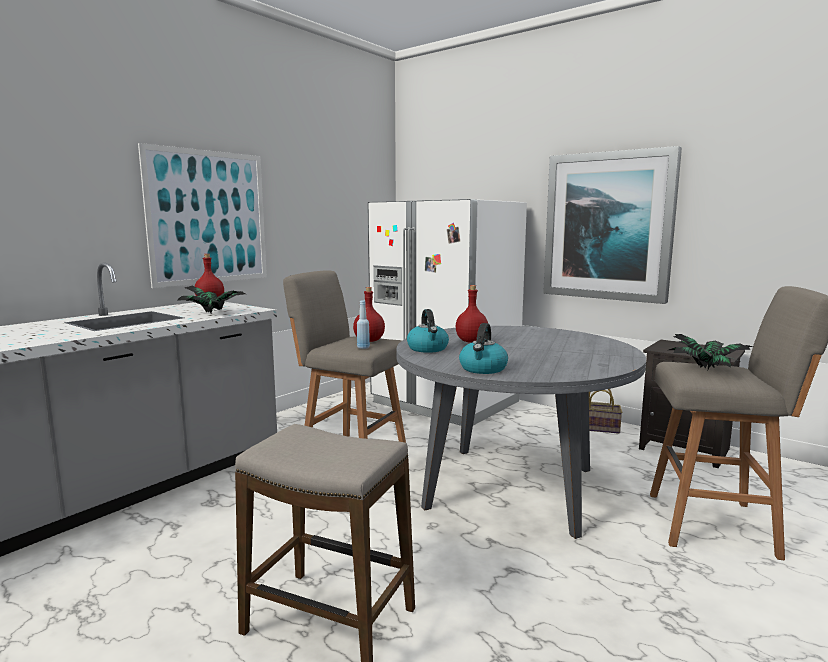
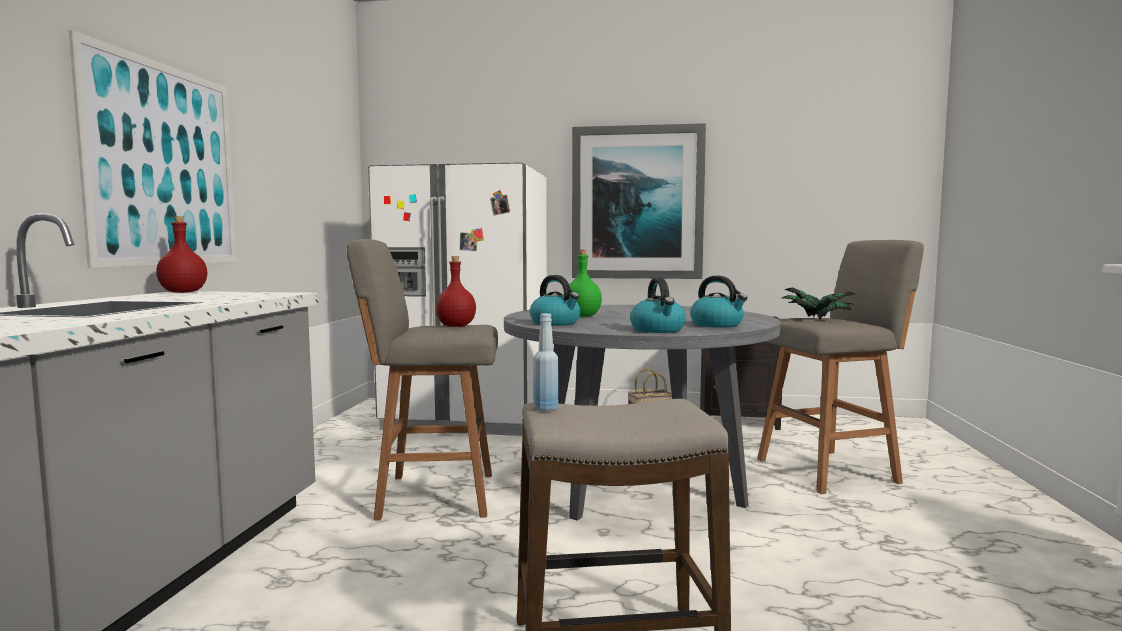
camera: 30 degrees left, 5 degrees down
(214, 313) = (236, 297): potted plant -> none
(363, 347) = (466, 331): blue bottle -> blue bottle (546, 409)
(472, 341) = (583, 316): red bottle -> green bottle
(554, 369) = (717, 325): none -> kettle

